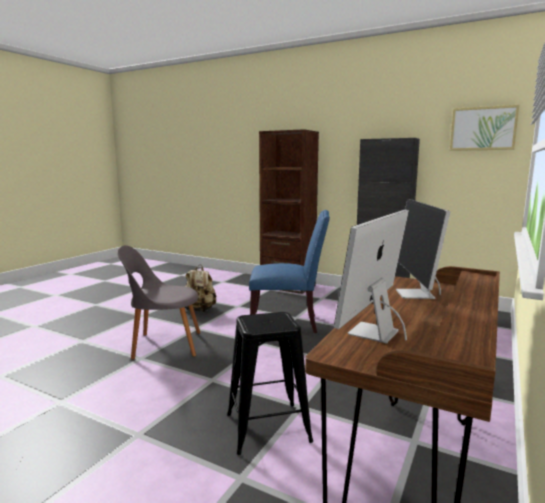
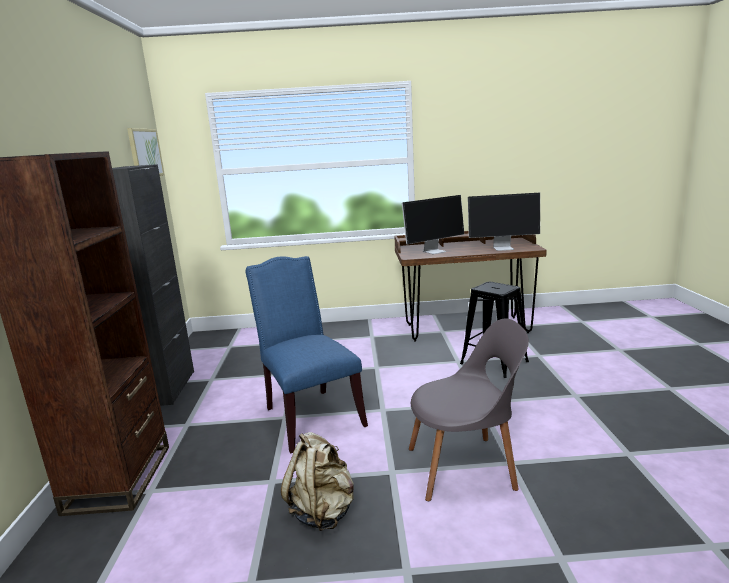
camera: 120 degrees left, 5 degrees up
(164, 345) = (465, 467): grey chair -> grey chair turned 60 degrees counterclockwise

